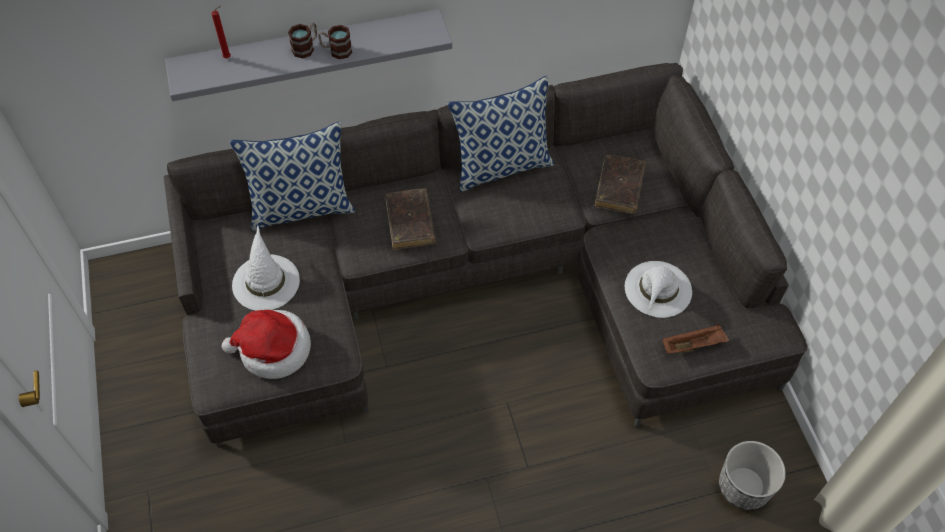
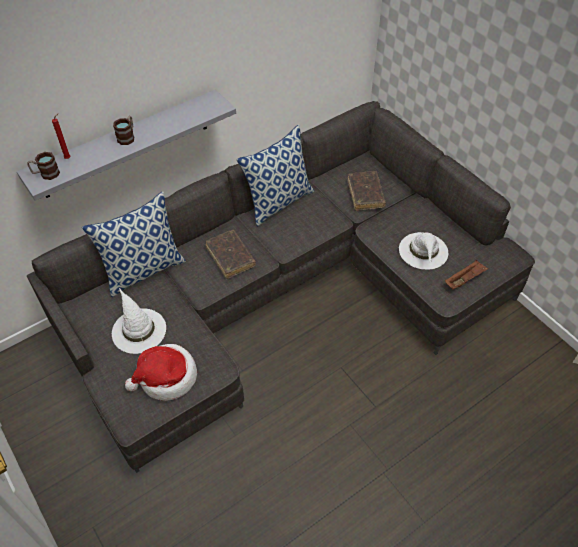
camera: 20 degrees left, 5 degrees down
(336, 50) = (152, 133): mug -> mug (46, 174)
(744, 487) = (524, 370): planter -> none

